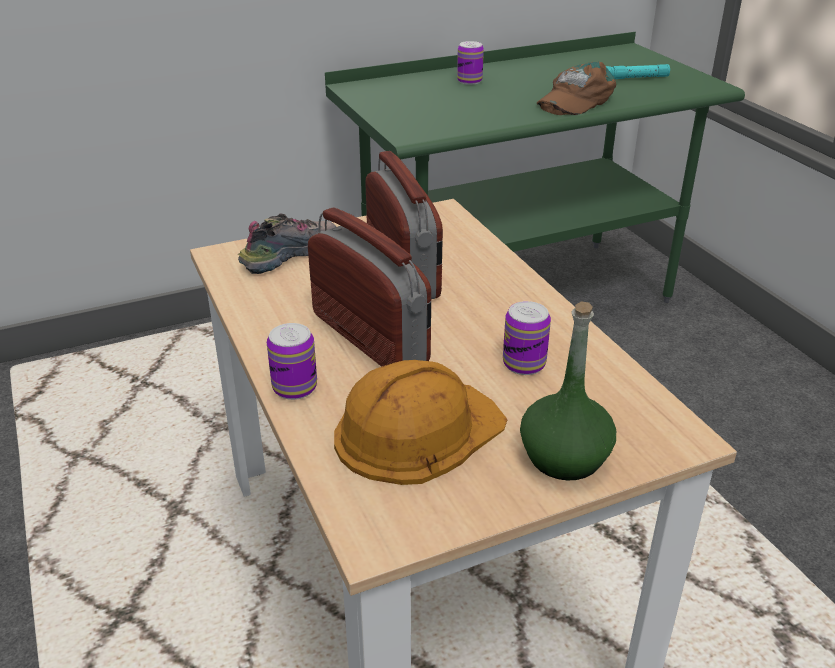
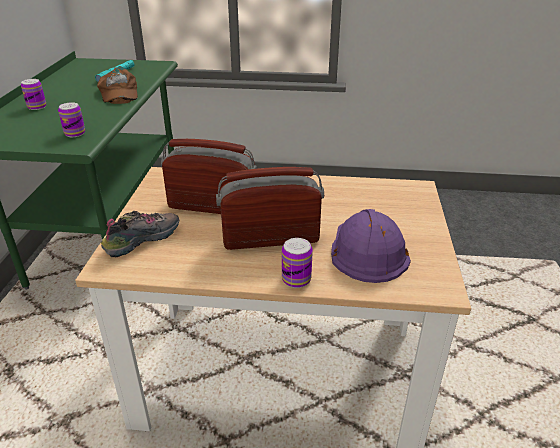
camera: 60 degrees left, 0 degrees up
(289, 255) = (142, 239): shoe -> shoe turned 60 degrees clockwise
(417, 430) = (367, 251): orange hard hat -> purple hard hat
(524, 364) = (336, 203): can -> can (75, 133)
(564, 457) = (415, 218): green bottle -> none

